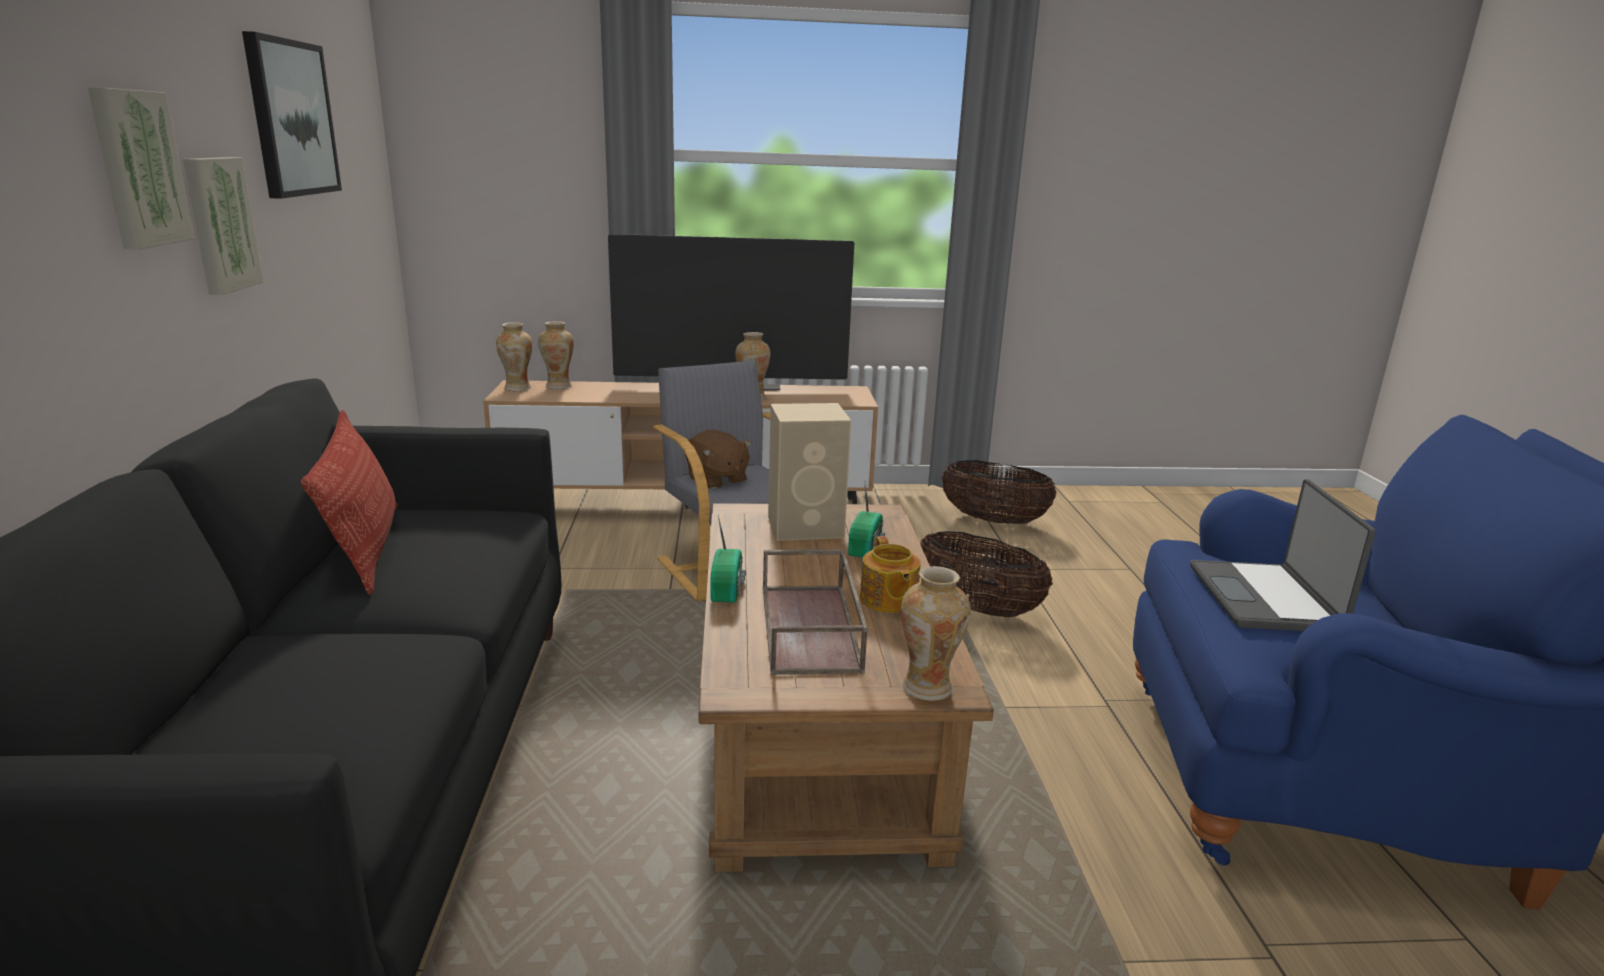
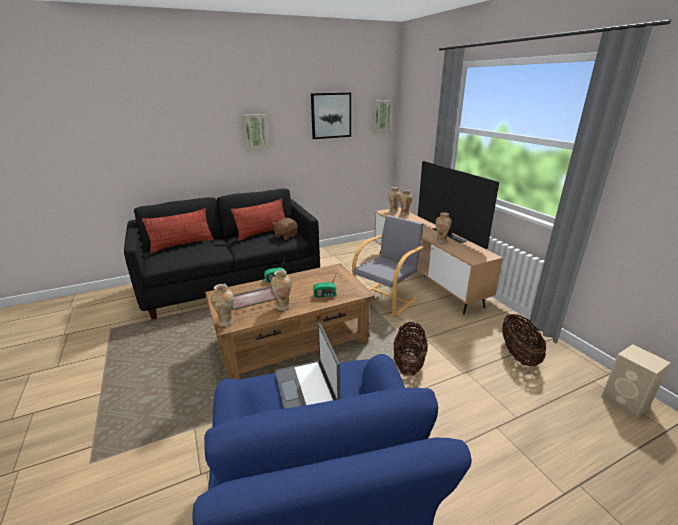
camera: 70 degrees right, 5 degrees up
(193, 720) = (182, 245): none -> pillow
(219, 224) = (286, 145): picture -> picture (381, 116)
(716, 480) = (382, 262): brown plush toy -> brown plush toy (285, 236)
(807, 527) = (333, 281): beige speaker -> beige speaker (626, 403)
(888, 600) = (283, 306): teapot -> vase
(1266, 598) = (307, 389): laptop -> laptop turned 90 degrees counterclockwise

